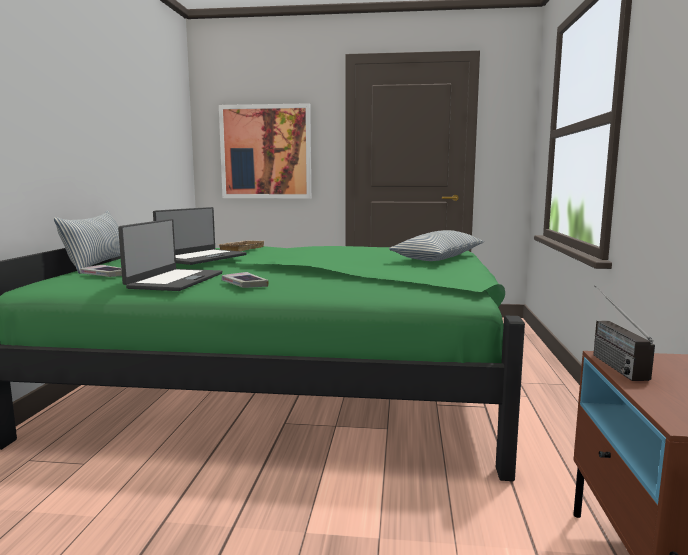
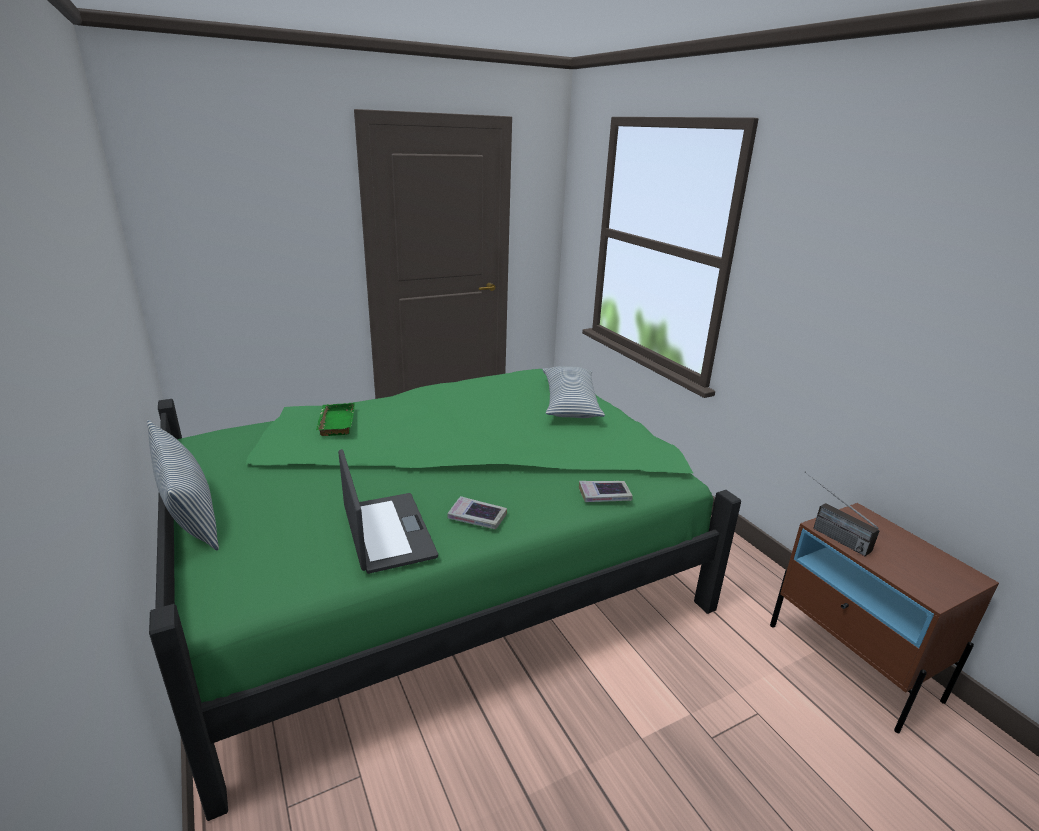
camera: 35 degrees left, 15 degrees up
(105, 275) = (271, 545): book -> book (604, 495)
(202, 257) = (336, 465): laptop -> none
(241, 249) = (335, 423): beige tray -> green tray
(266, 152) = (253, 245): picture -> none

